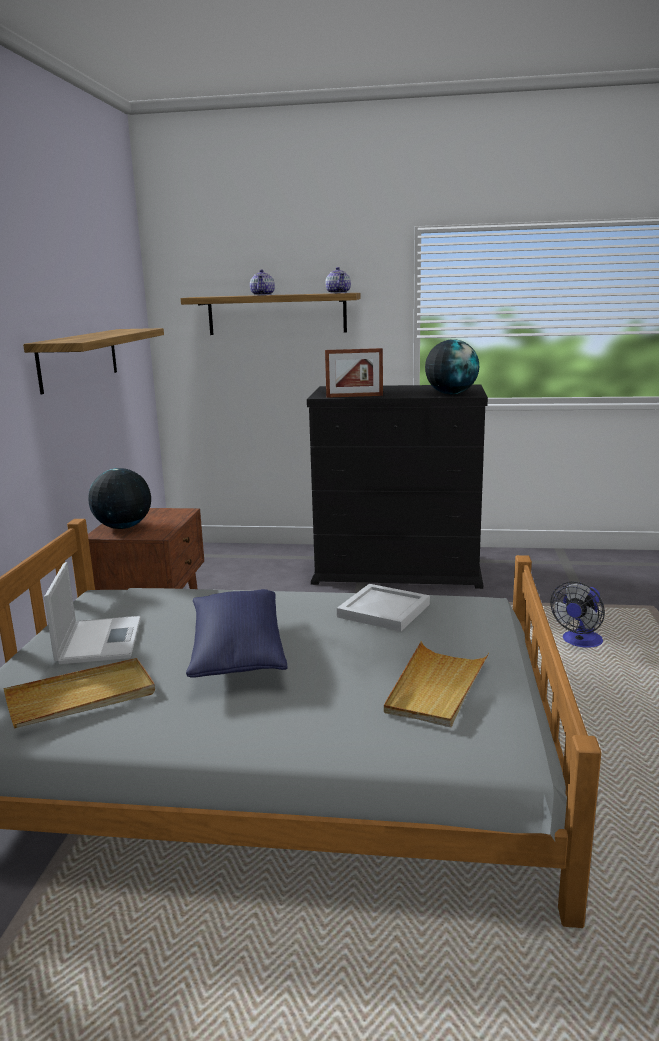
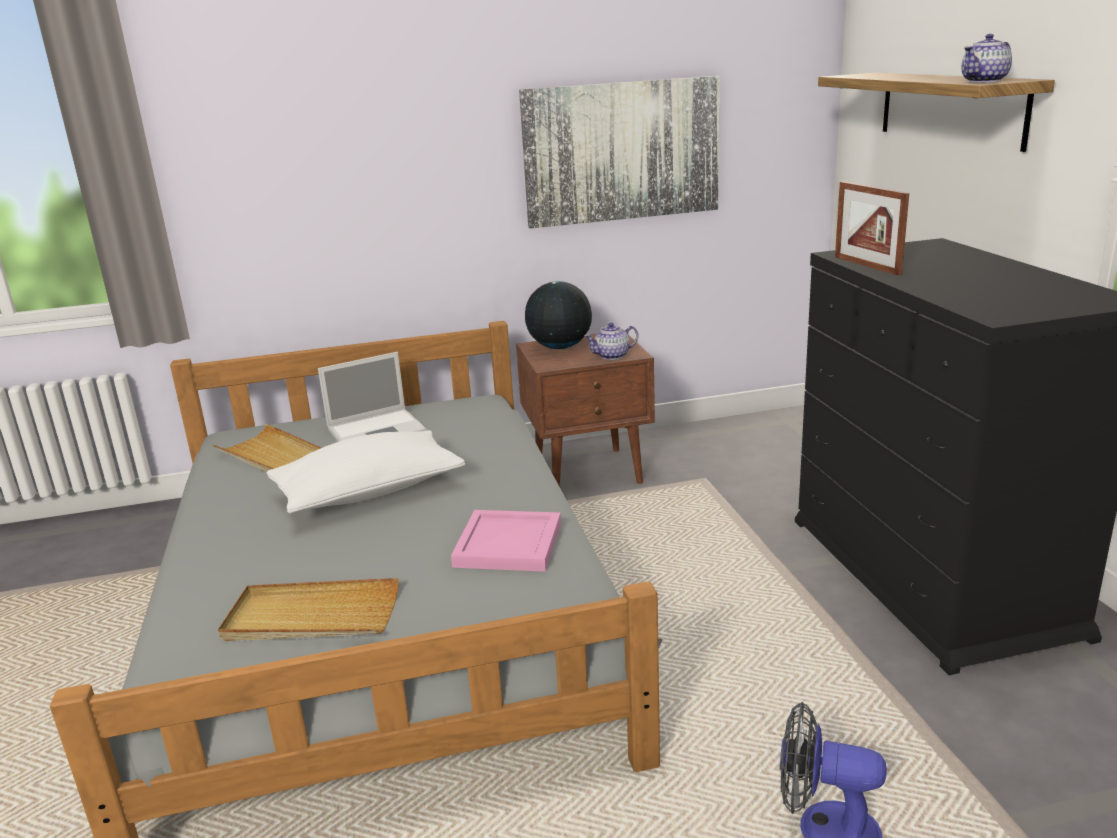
camera: 70 degrees right, 5 degrees up
(79, 359) = (622, 151): shelf -> picture
(237, 653) = (369, 492): blue pillow -> white pillow
(263, 295) = (906, 77): teapot -> teapot (612, 356)
(384, 611) = (506, 545): white tray -> pink tray
(451, 394) = (987, 303): globe -> none

